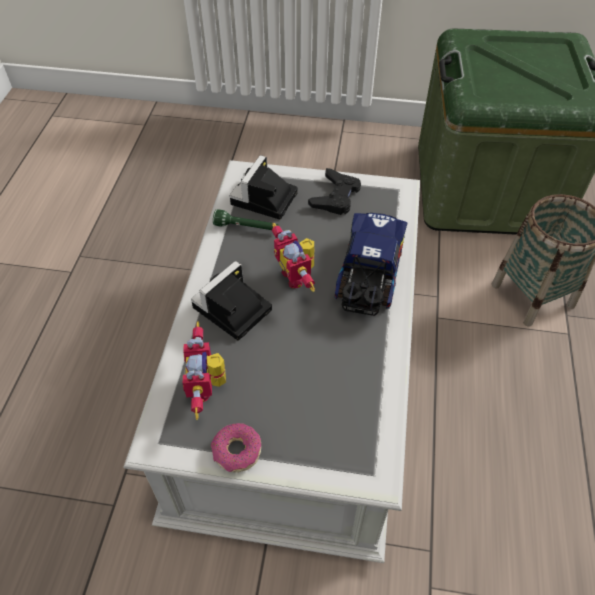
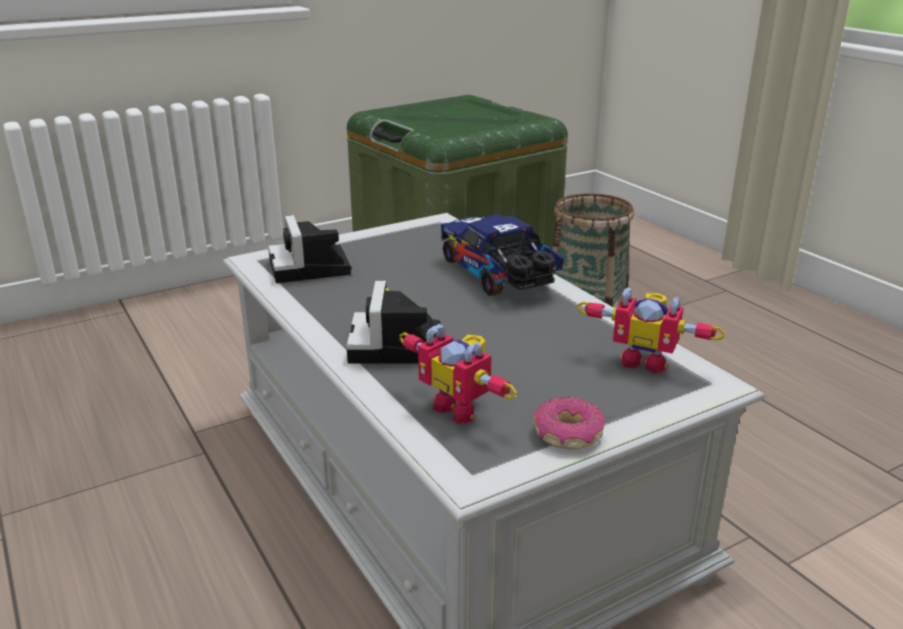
camera: 40 degrees left, 25 degrees down
(247, 228) = (322, 291): green flashlight -> none
(297, 276) = (429, 300): toy robot -> toy robot (645, 361)
(336, 196) = (386, 243): black game controller -> none

